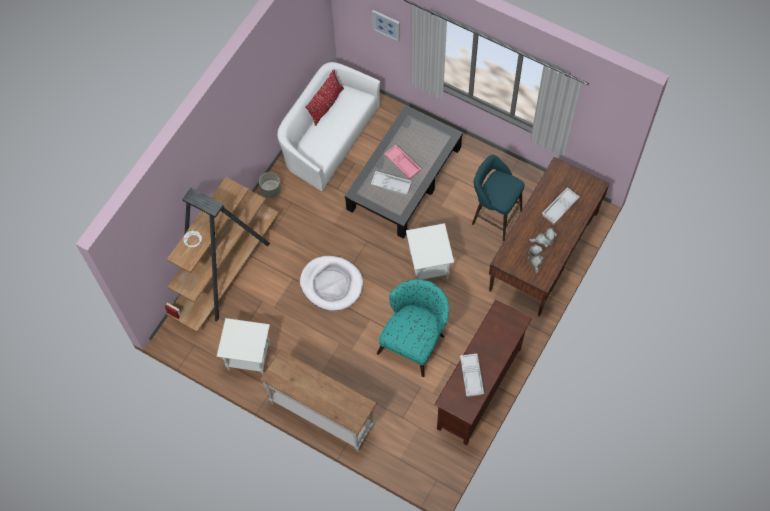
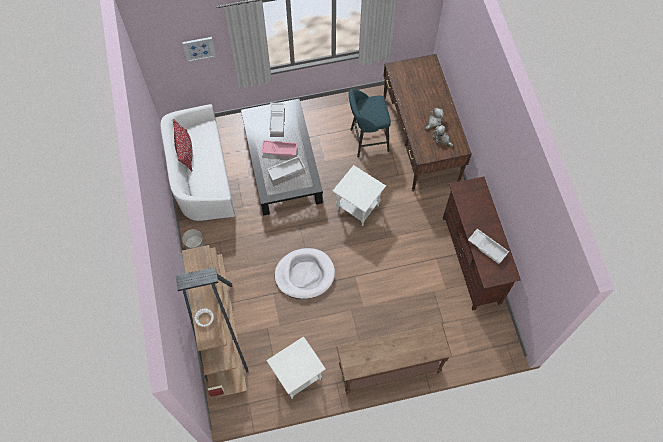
camera: 45 degrees left, 0 degrees up
(322, 414) = (389, 369): white console table -> brown console table
(415, 339) = (398, 263): turquoise armchair -> none
(560, 208) = (423, 93): white tray -> white tray (277, 119)

